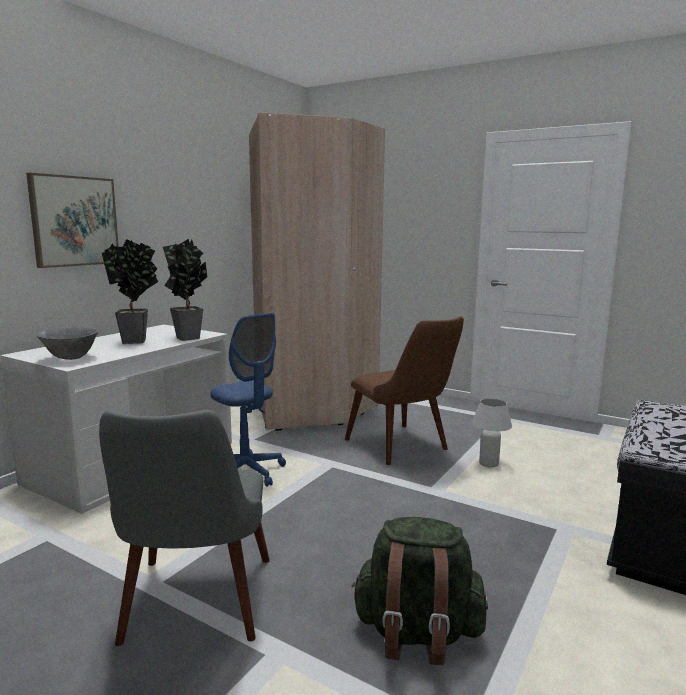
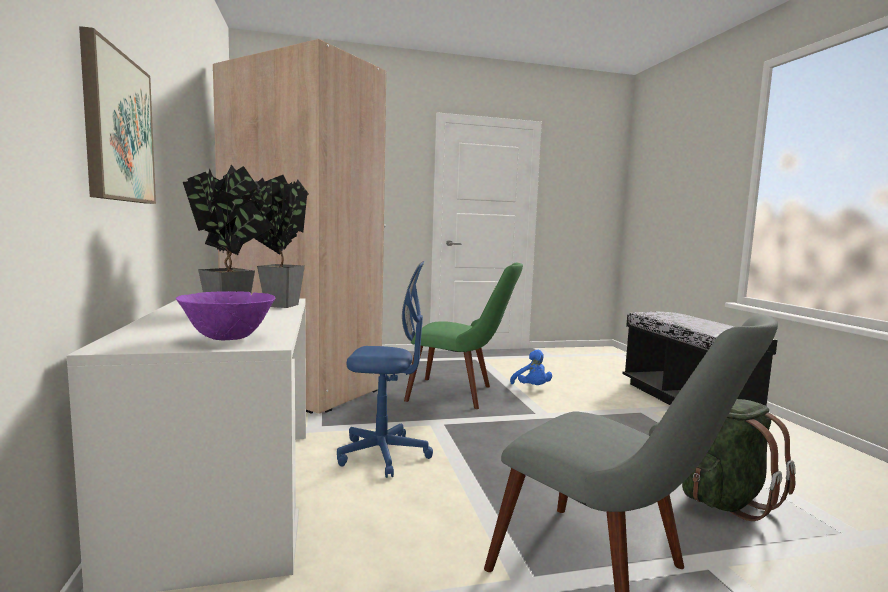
camera: 45 degrees left, 5 degrees down
(70, 358) = (227, 339): grey bowl -> purple bowl
(404, 448) = (462, 394): brown chair -> green chair
(488, 464) = (532, 388): white table lamp -> blue plush toy

